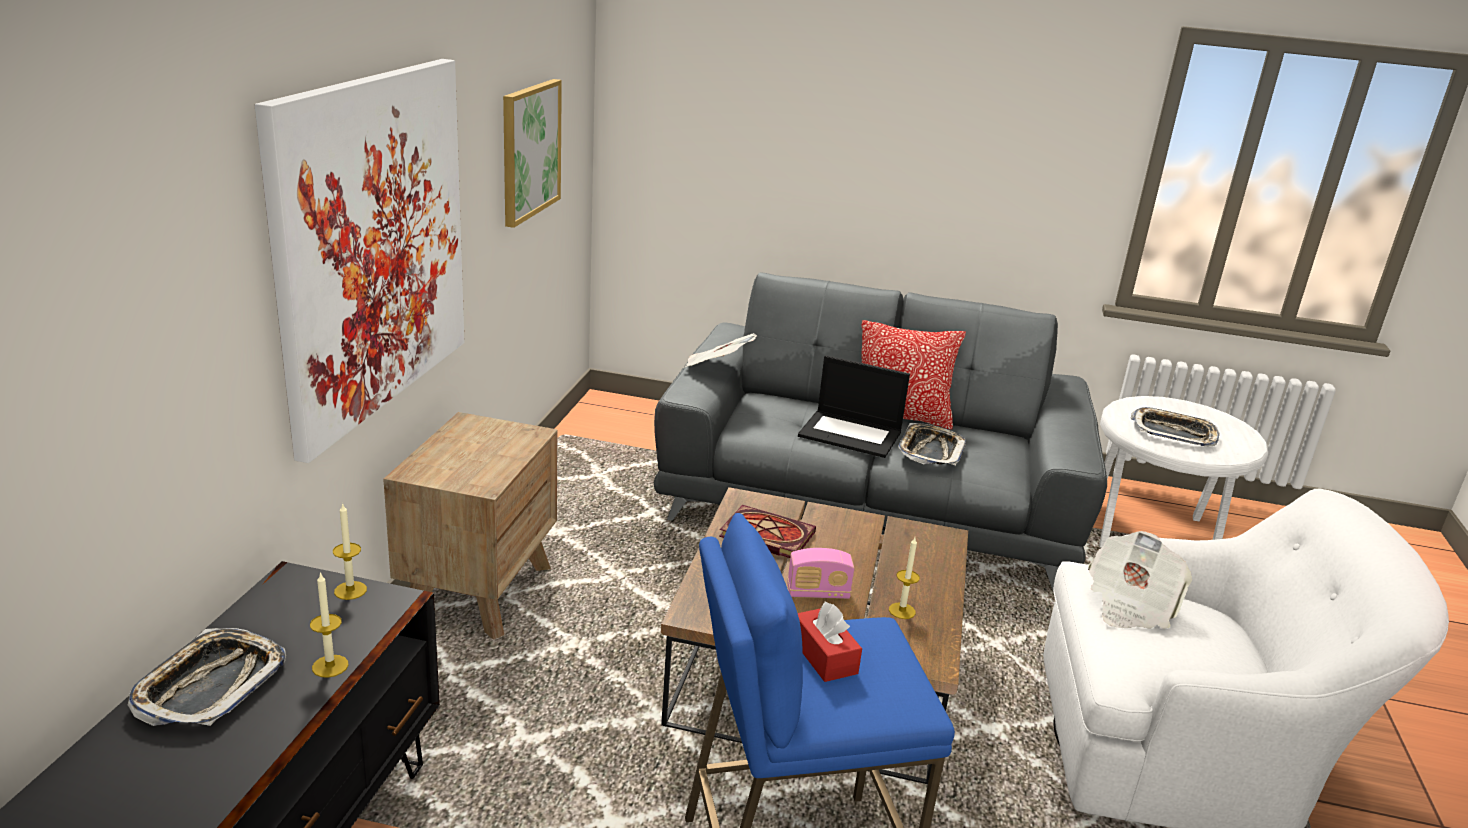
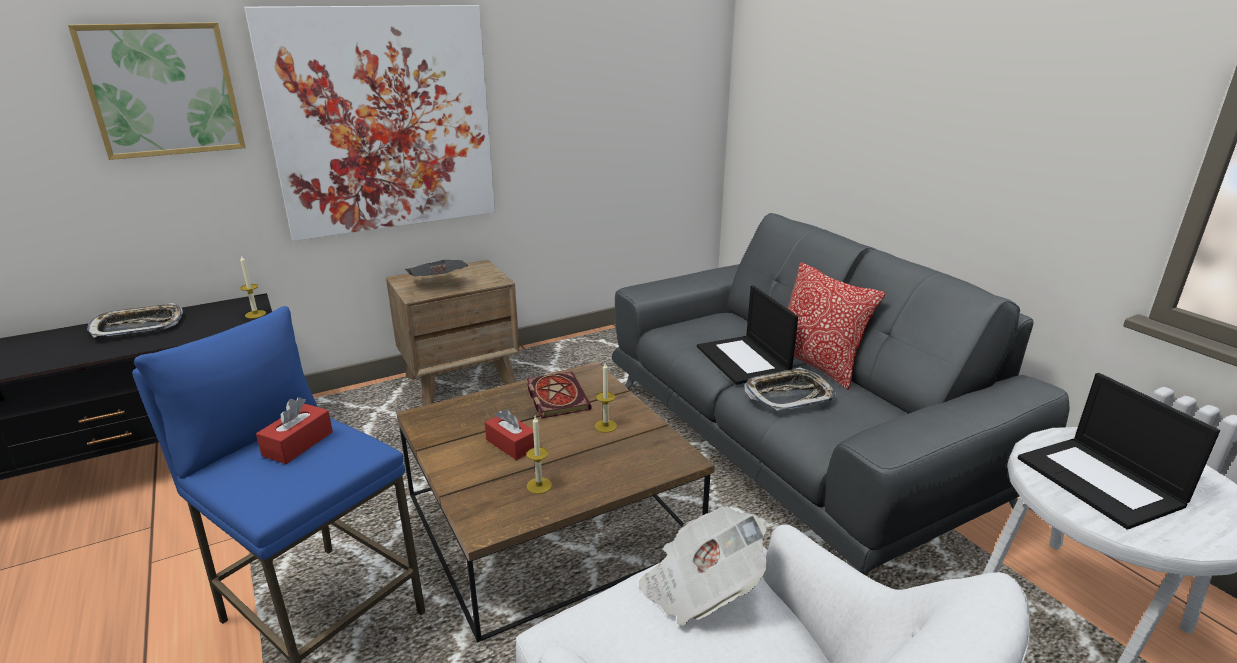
camera: 50 degrees right, 0 degrees up
(330, 666) = (178, 339): candle -> candle (605, 426)
(529, 150) = (611, 92): picture -> picture (163, 90)
(717, 368) = (695, 282): newspaper -> newspaper (439, 284)
(818, 593) = (511, 444): radio -> red tissue box
(1173, 432) = (1101, 482): tray -> laptop

